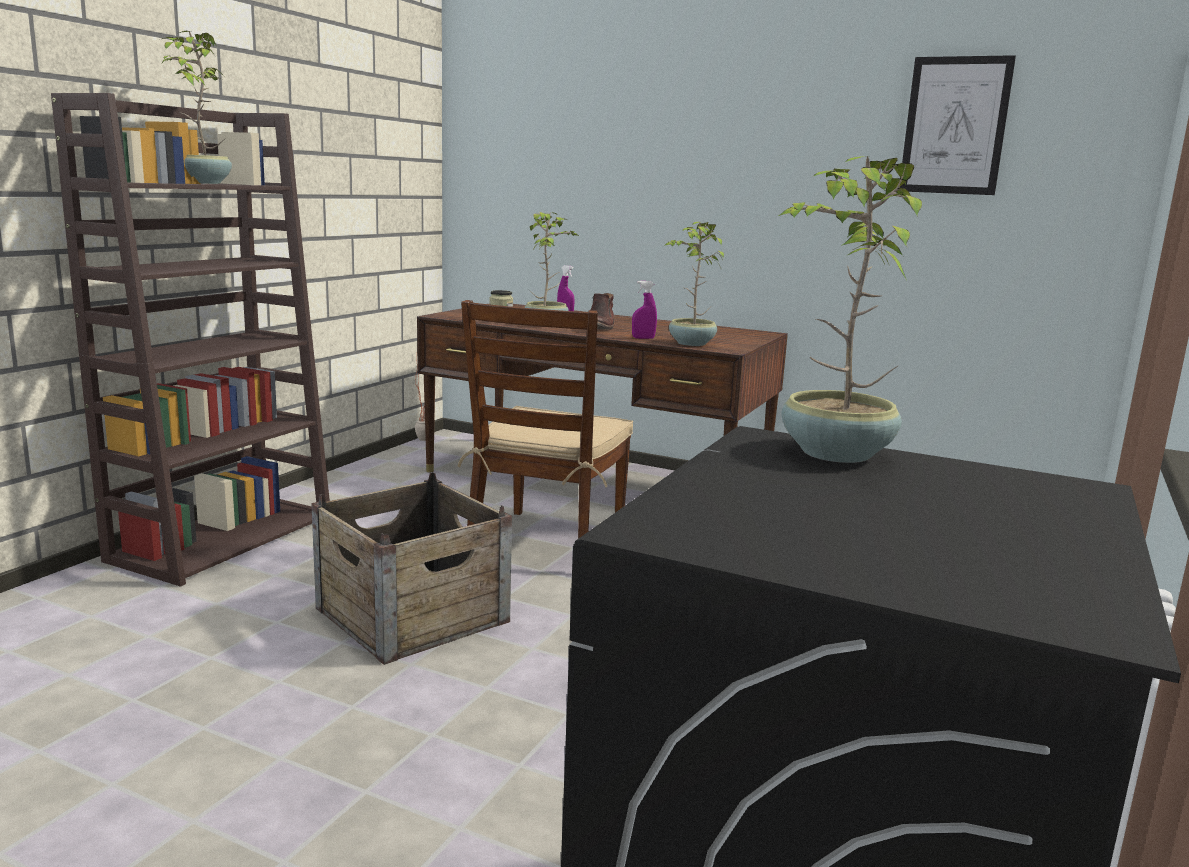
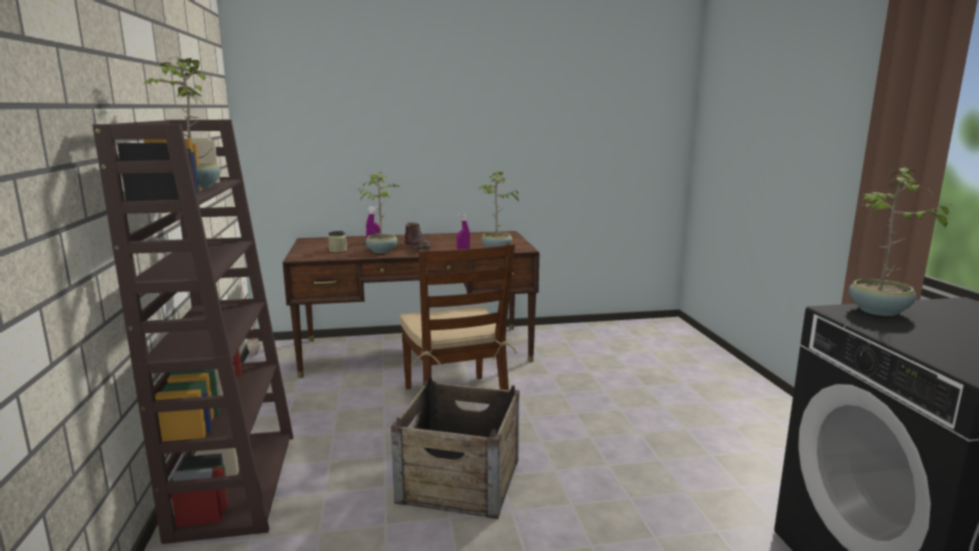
camera: 35 degrees left, 0 degrees up
(955, 126) = (598, 102): picture -> none

